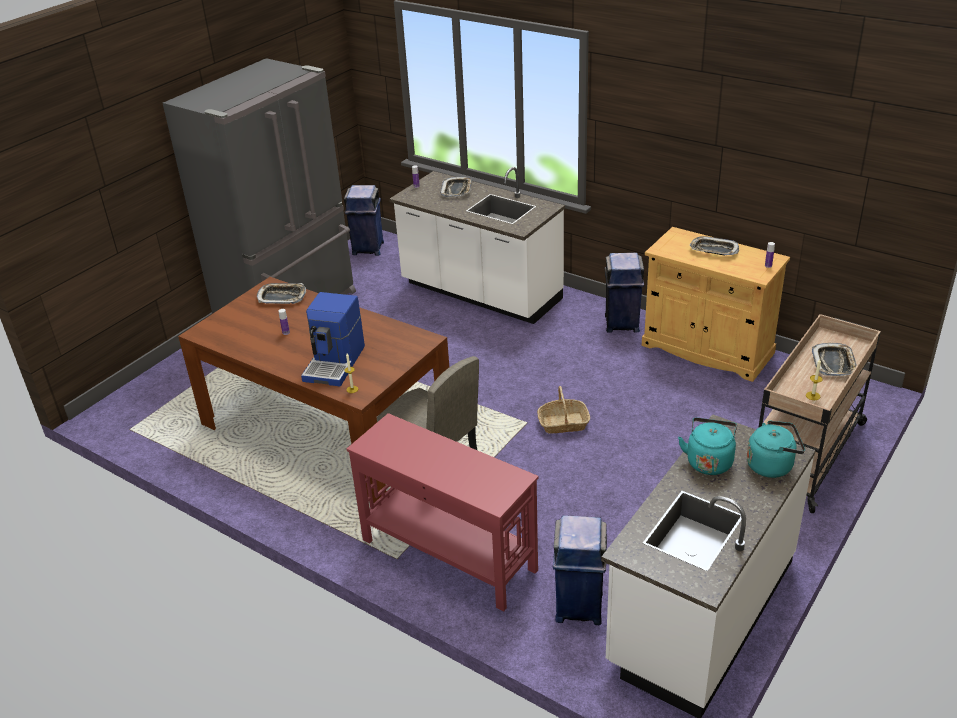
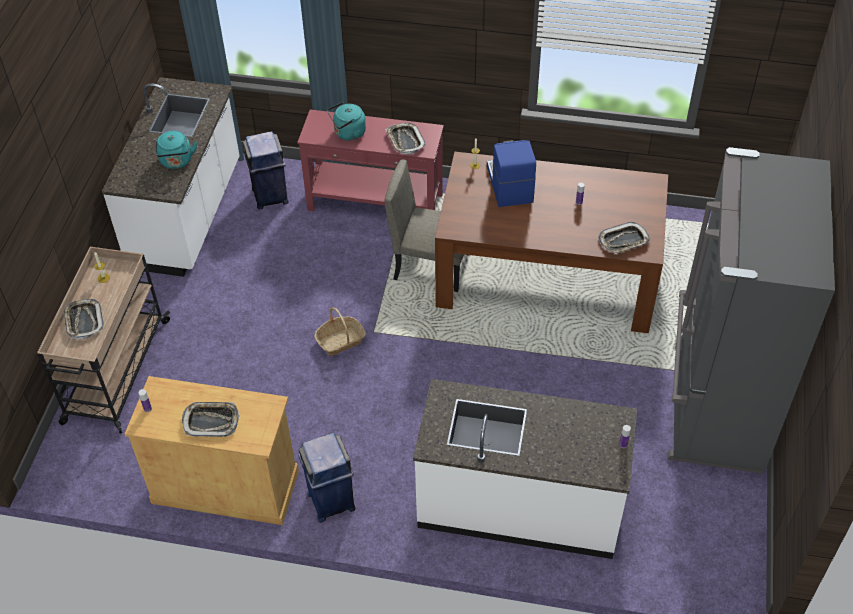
camera: 155 degrees right, 15 degrees up
(368, 249) = (723, 552): blue trash can -> none
(457, 190) = (566, 451): tray -> tray (405, 141)
(772, 465) = (132, 170): turquoise kettle -> turquoise kettle (348, 133)

